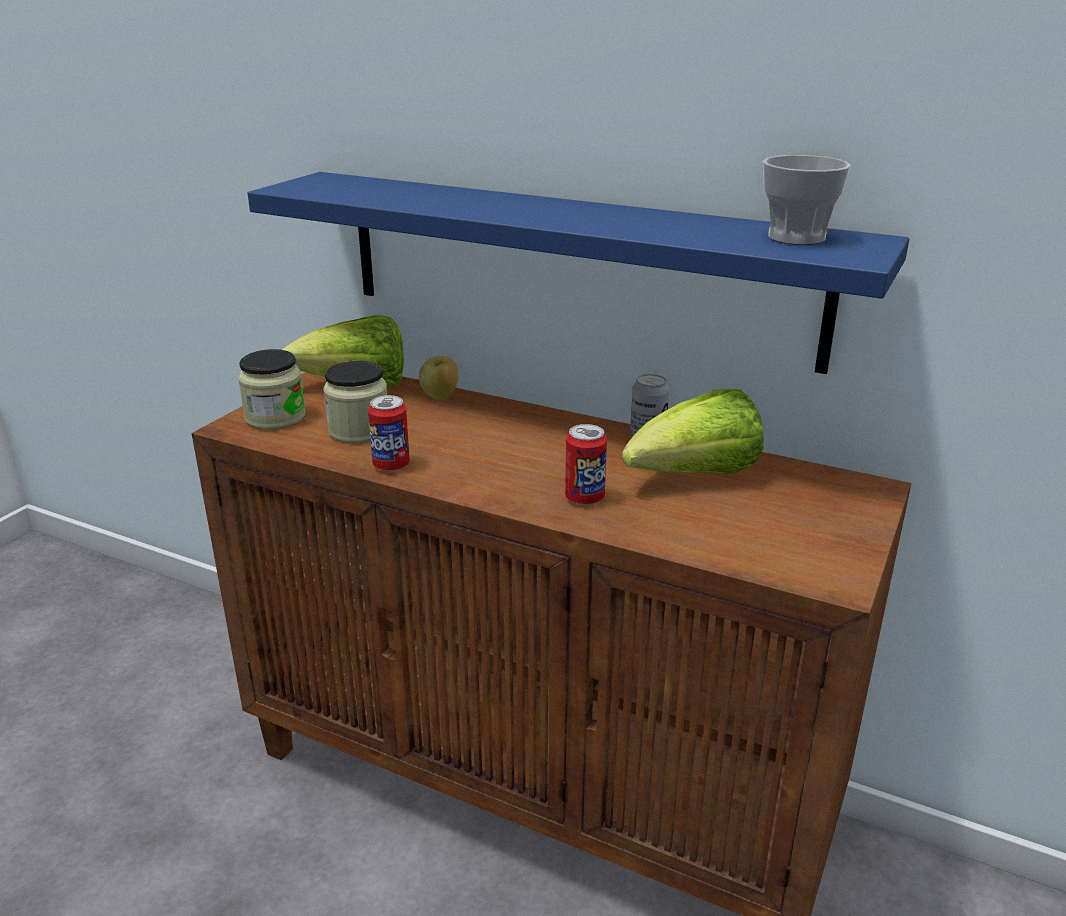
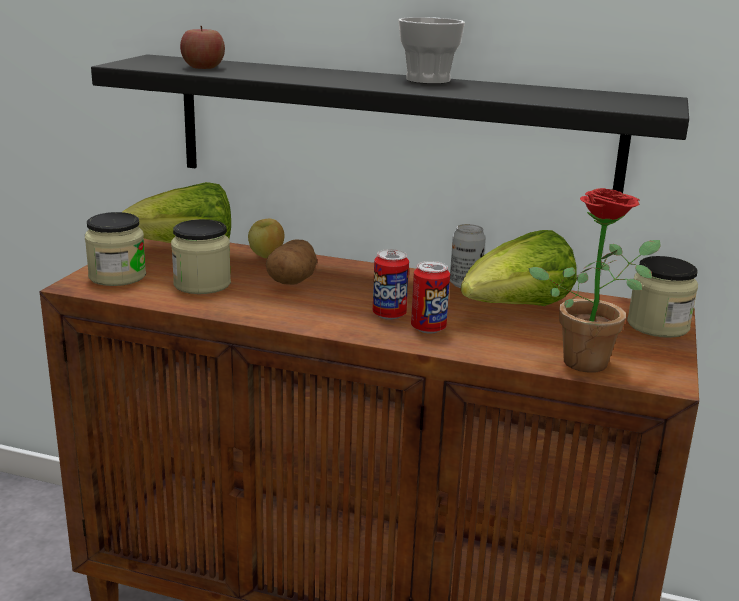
camera: 10 degrees left, 5 degrees down
(365, 192) = (203, 67): none -> apple
(391, 465) = (243, 310): can -> can (389, 315)
(456, 429) = (292, 281): none -> potato
(573, 266) = (392, 133): blue shelf -> black shelf
(757, 549) = (590, 359): none -> potted plant
(796, 237) = (600, 97): cup -> cup (428, 80)
(856, 506) = (658, 325): none -> jar

